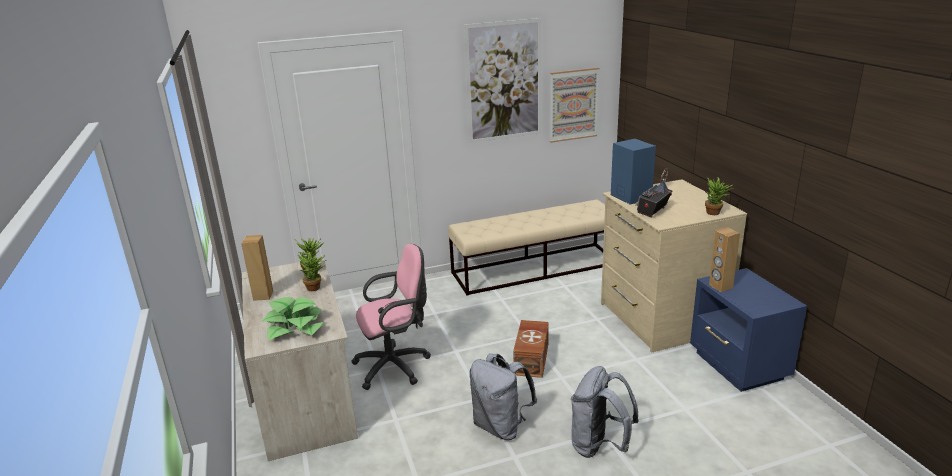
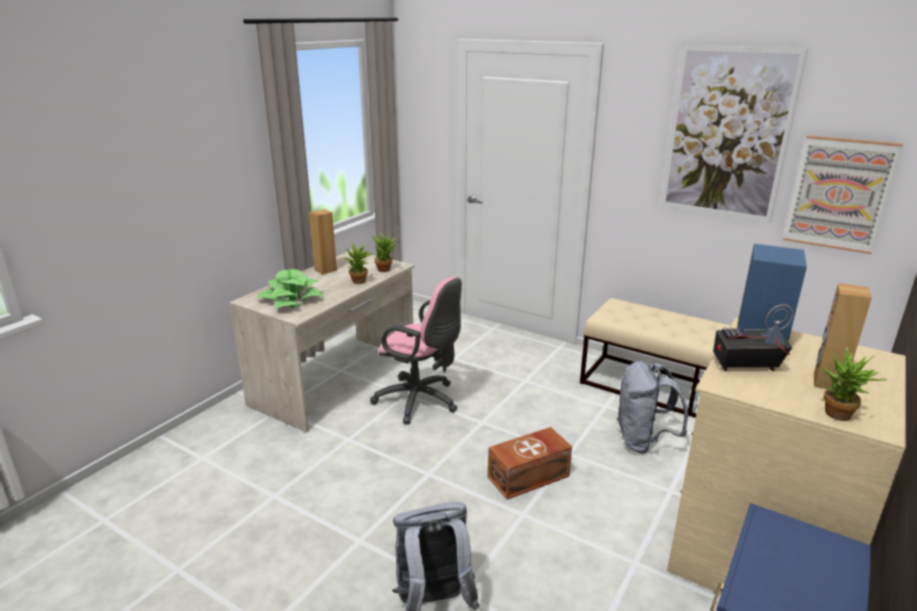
camera: 50 degrees right, 0 degrees up
(501, 426) = (397, 508): grey backpack -> grey backpack (643, 441)
(720, 286) = (762, 535): brown speaker -> brown speaker (827, 382)

